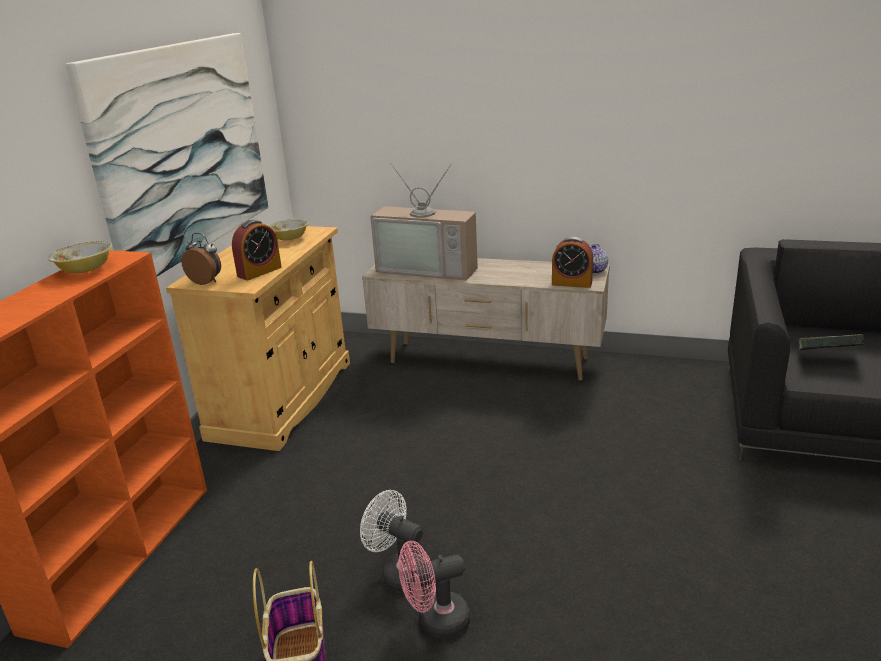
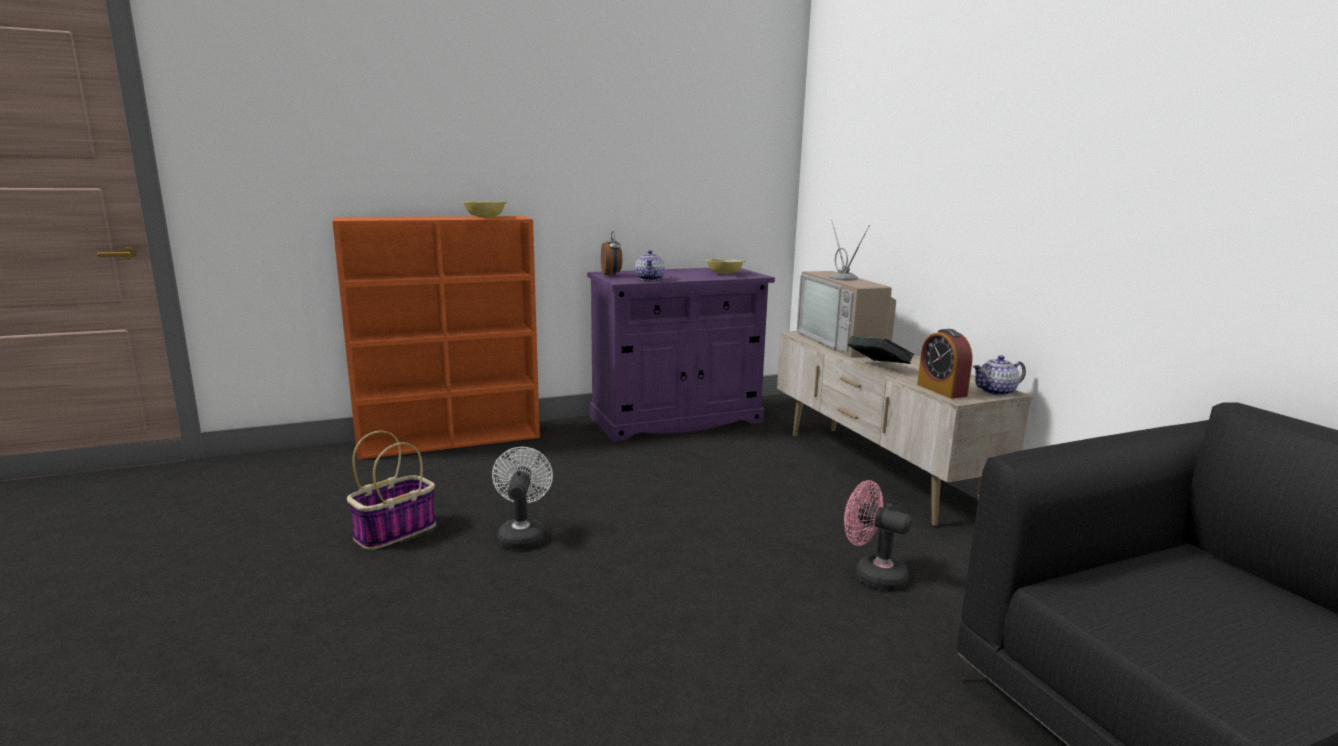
camera: 50 degrees right, 10 degrees down
(184, 150) = (649, 171): picture -> none
(259, 272) = (650, 279): alarm clock -> teapot
(283, 399) = (676, 419): beige cabinet -> purple cabinet
(436, 622) = (479, 570): pink fan -> pink fan (872, 575)
(825, 358) = (1165, 596): book -> book (878, 367)

